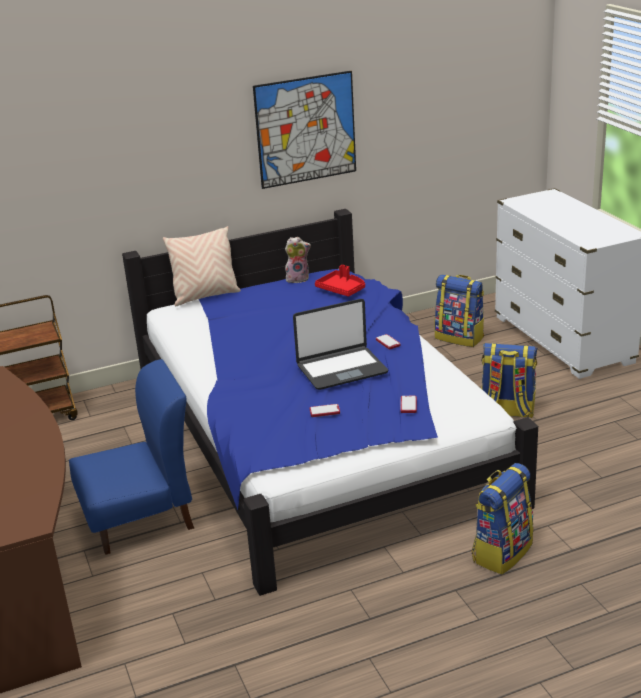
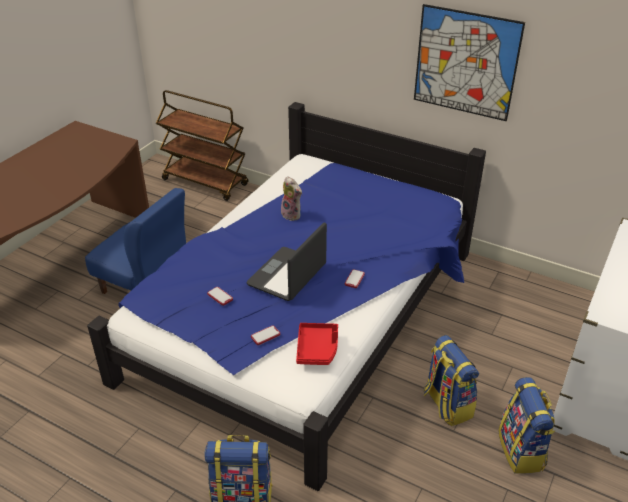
camera: 50 degrees right, 10 degrees up
(205, 296) = (337, 164): beige pillow -> none
(298, 279) = (409, 188): plush toy -> plush toy (292, 215)
(341, 369) = (288, 275): laptop -> laptop turned 90 degrees clockwise
(342, 289) = (414, 216): red tray -> red tray (317, 349)
(460, 337) = (528, 319): backpack -> backpack (521, 451)

